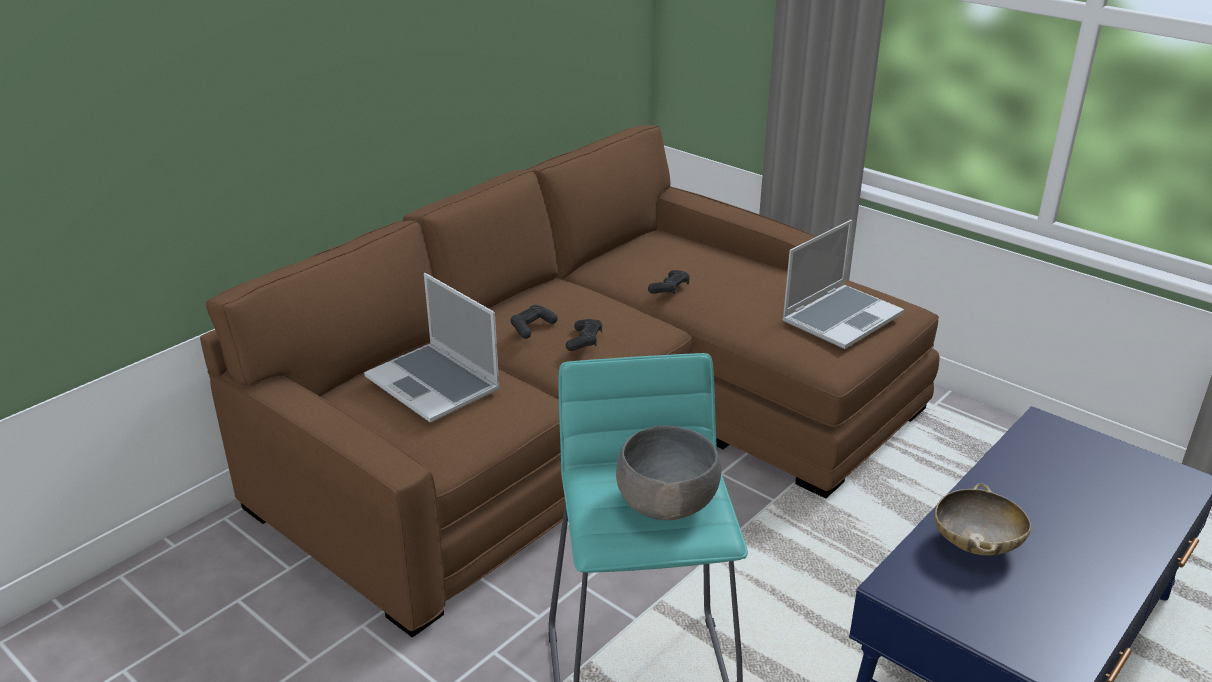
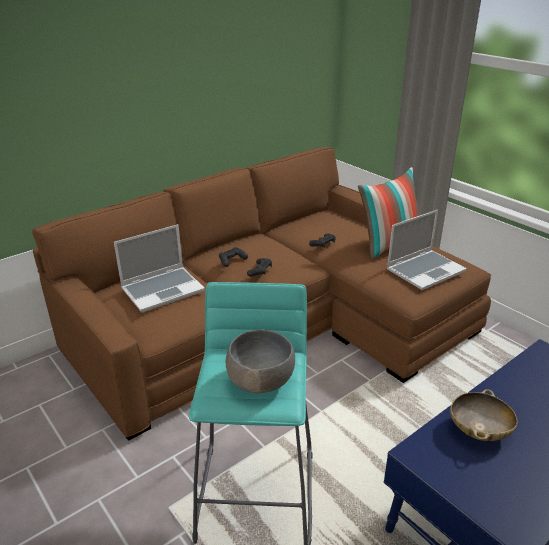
camera: 10 degrees right, 0 degrees up
(435, 385) = (163, 289): laptop -> laptop turned 90 degrees counterclockwise
(773, 281) = (388, 245): none -> pillow

